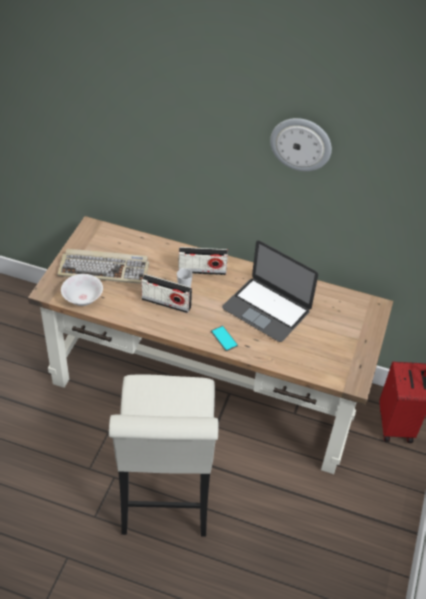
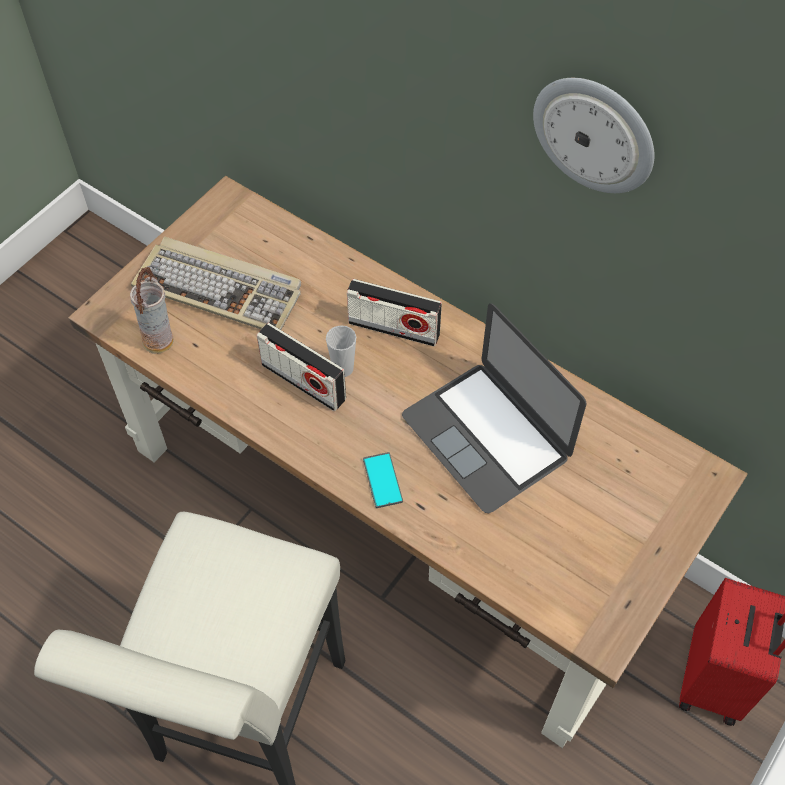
camera: 20 degrees right, 10 degrees up
(83, 299) = (160, 341): white bowl -> vase

